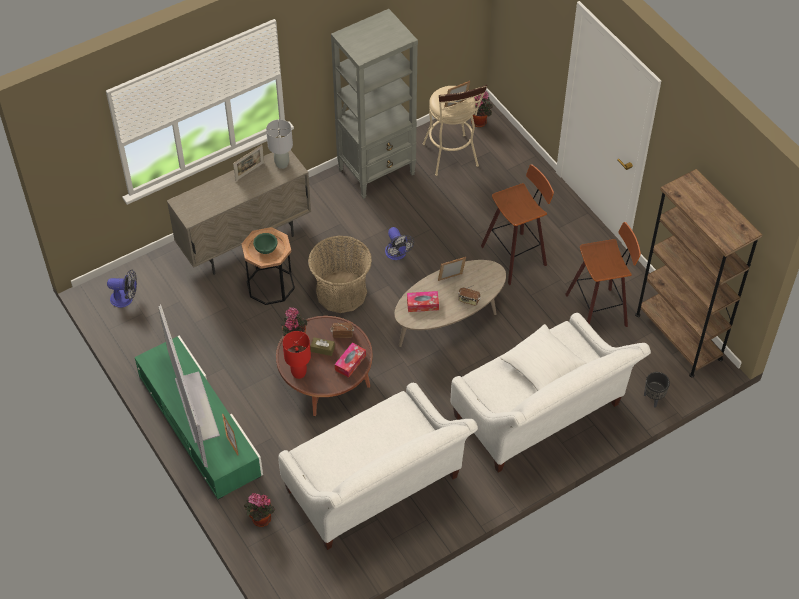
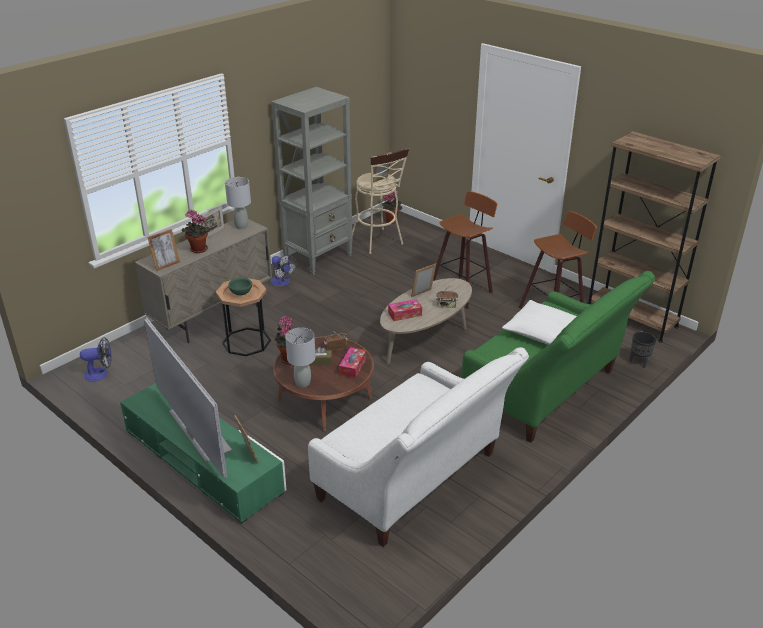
camera: 15 degrees left, 20 degrees down
(196, 212) = (166, 265): none -> picture frame
(260, 520) = (296, 534): potted plant -> potted plant (197, 250)
(299, 373) = (303, 383): red table lamp -> grey table lamp
(341, 292) = (317, 336): basket -> none
(397, 254) = (358, 304): fan -> fan (282, 282)
(542, 417) = (548, 392): white sofa -> green sofa

